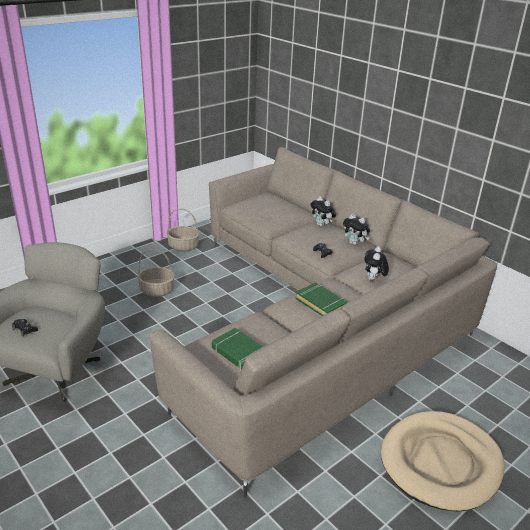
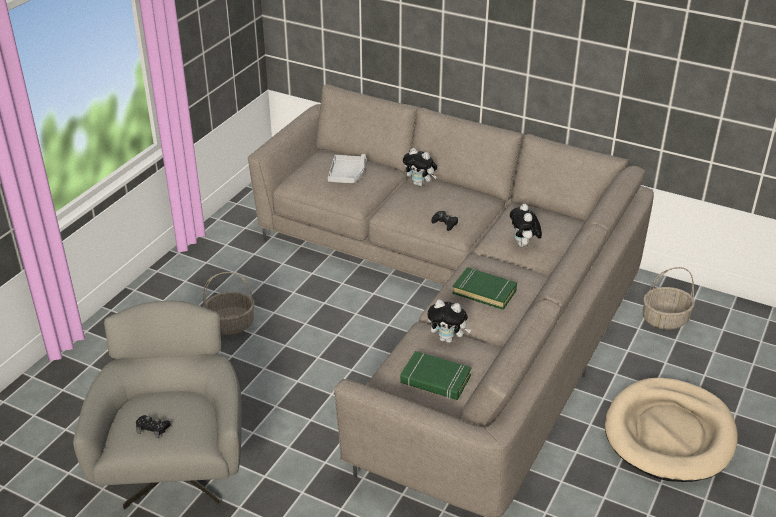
camera: 20 degrees left, 5 degrees up
(183, 246) = (222, 252): basket -> basket (664, 320)
(274, 209) = (347, 175): none -> grey tray
(355, 243) = (474, 200): plush toy -> plush toy (448, 339)

